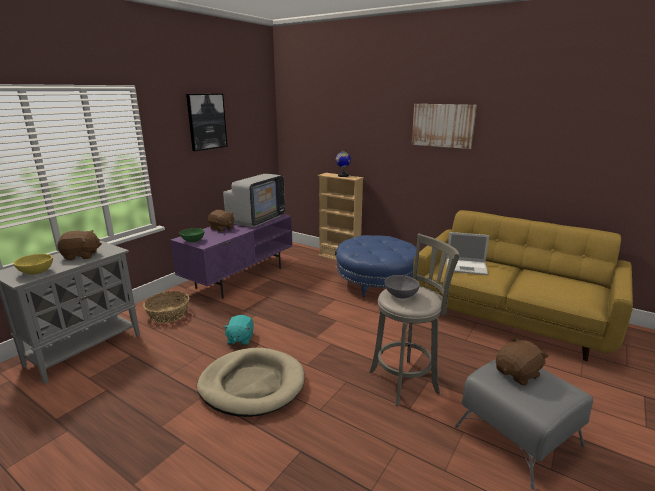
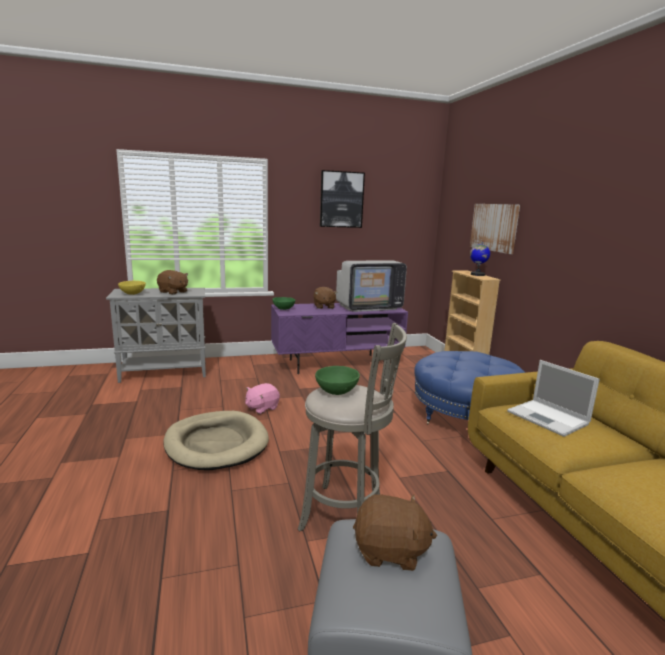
camera: 40 degrees right, 5 degrees down
(168, 314) = (243, 371): basket -> none
(240, 339) = (261, 408): turquoise plush toy -> pink plush toy
(400, 295) = (337, 391): grey bowl -> green bowl
(443, 125) = (599, 210): picture -> picture (494, 227)

